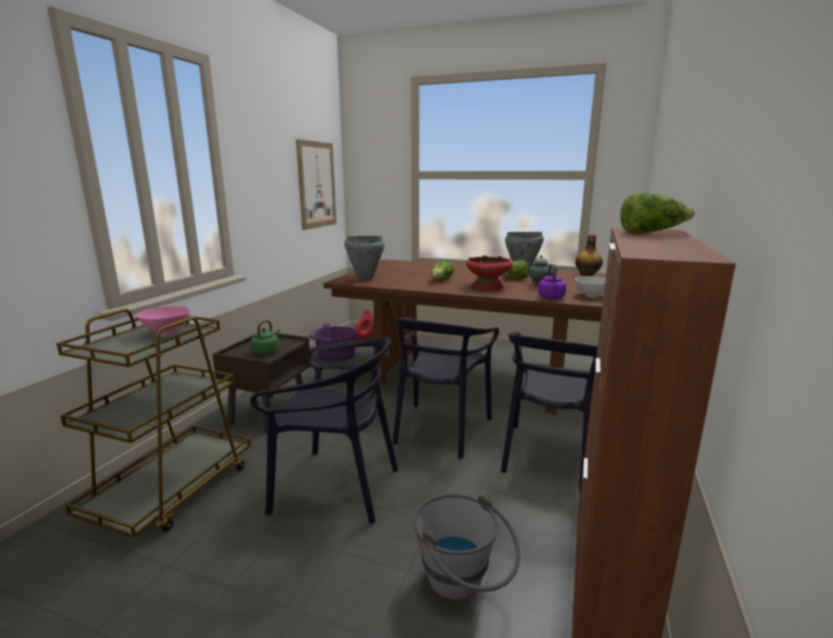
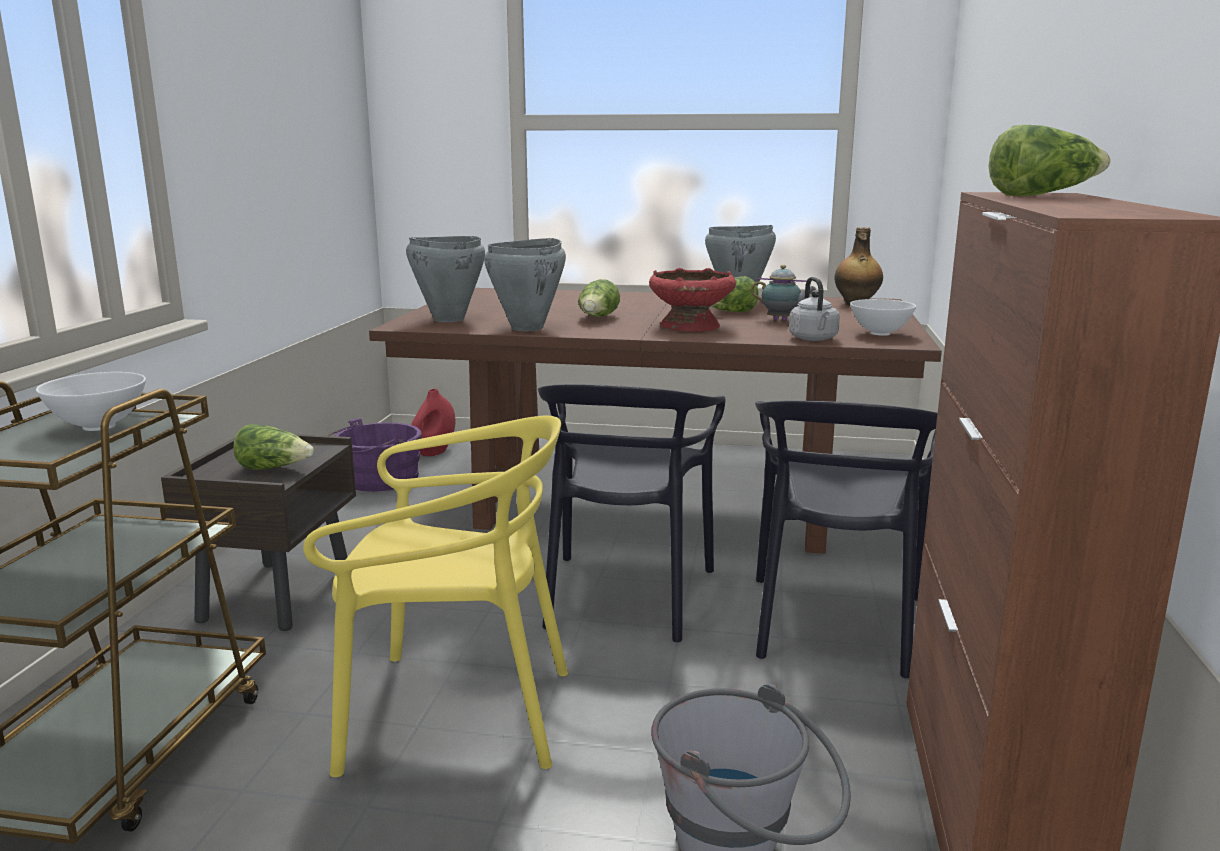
camera: 10 degrees left, 0 degrees up
(167, 332) = (99, 426): pink bowl -> white bowl
(267, 351) = (274, 468): green kettle -> lettuce
(317, 185) = (325, 140): picture -> none
(336, 487) = (456, 714): black chair -> yellow chair
(402, 285) = (528, 328): none -> grey cooking pot
(551, 298) = (814, 339): purple kettle -> grey kettle

